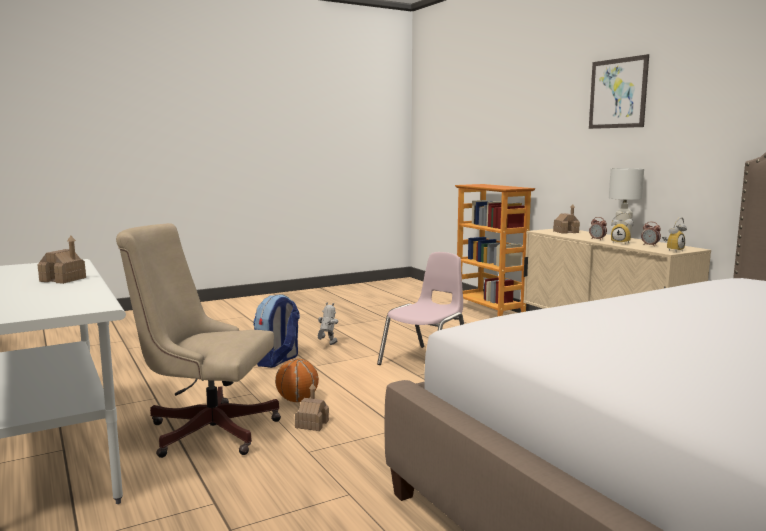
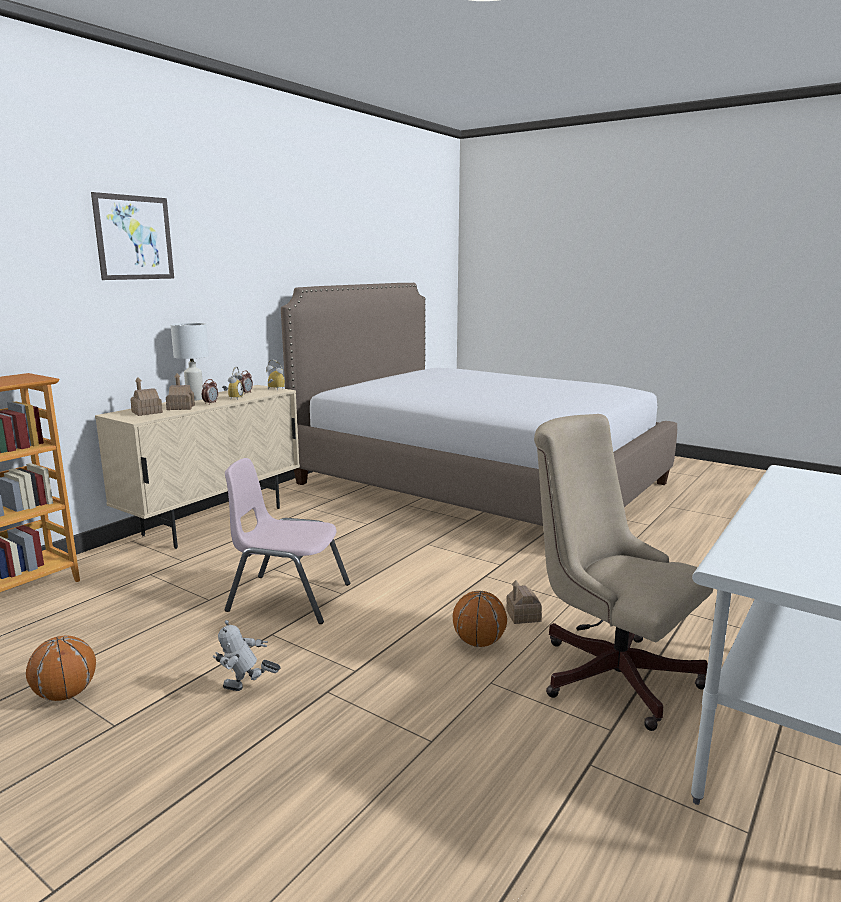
camera: 115 degrees left, 5 degrees up
(63, 279) = (789, 520): toy house -> toy house (181, 407)
(205, 429) = (608, 671): beige office chair -> beige office chair turned 150 degrees clockwise
(277, 361) = (353, 712): backpack -> none
(367, 321) = (66, 695): none -> basketball

